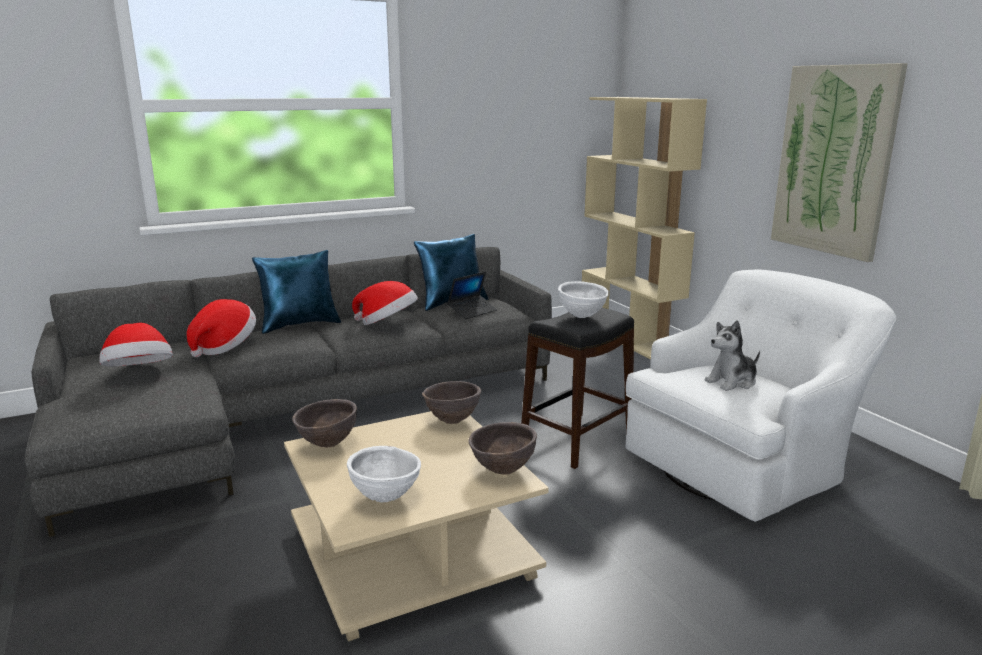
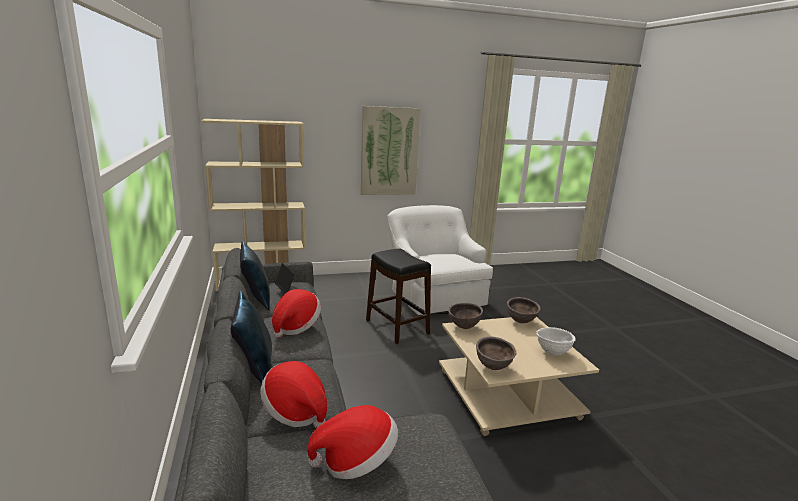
camera: 80 degrees left, 0 degrees up
(582, 317) = (398, 257): white bowl -> none
(732, 382) = (448, 258): plush toy -> none

